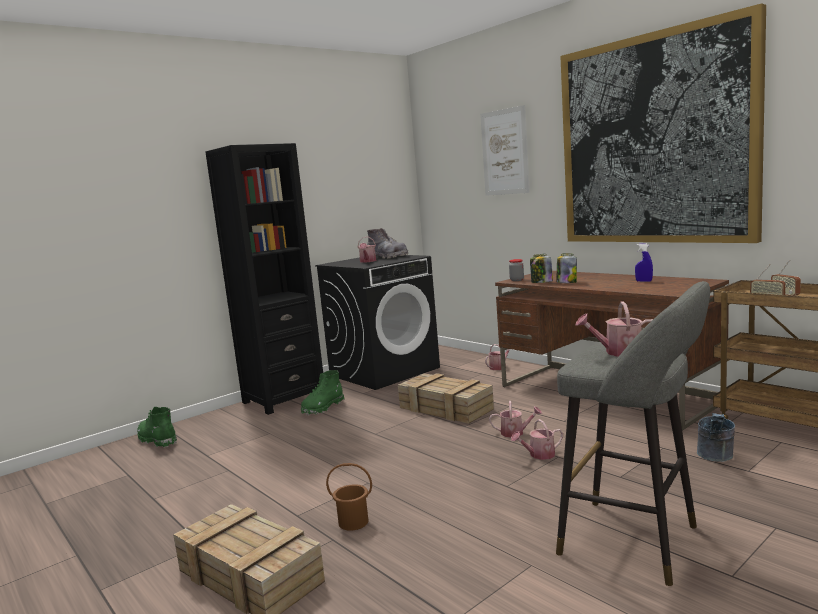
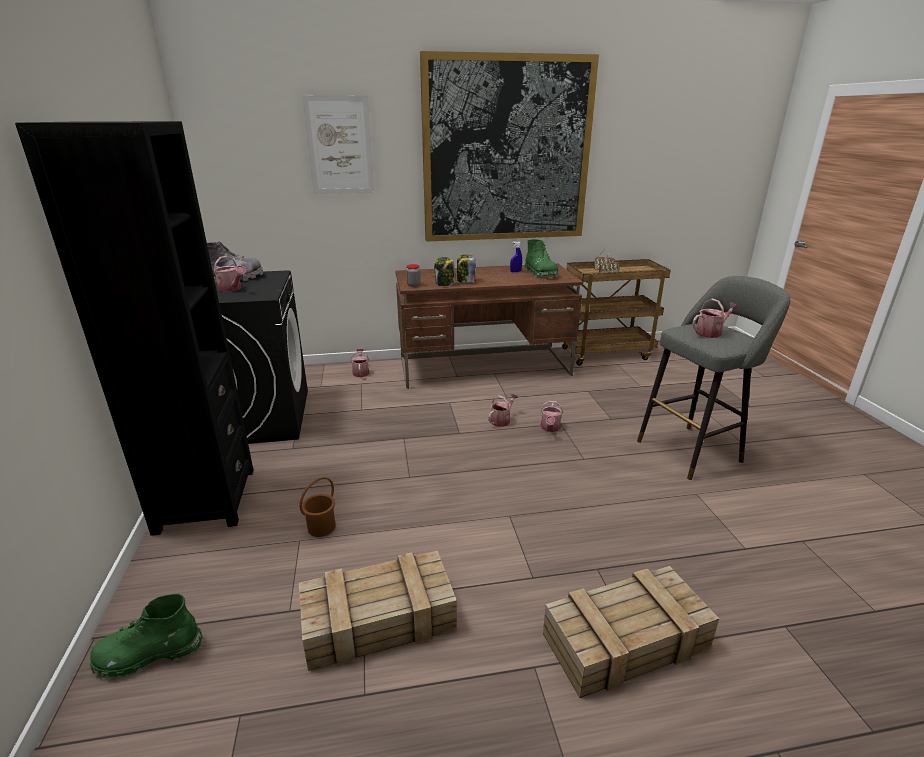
camera: 60 degrees left, 15 degrees up
(322, 408) = (288, 483): green boot -> green boot (540, 273)
(353, 522) = (575, 547): brown bucket -> brown bucket (321, 527)
(444, 408) = (407, 426): crate -> crate (376, 621)
(618, 352) = (711, 332): watering can -> watering can turned 150 degrees counterclockwise
(715, 457) = (616, 385): grey bucket -> none

